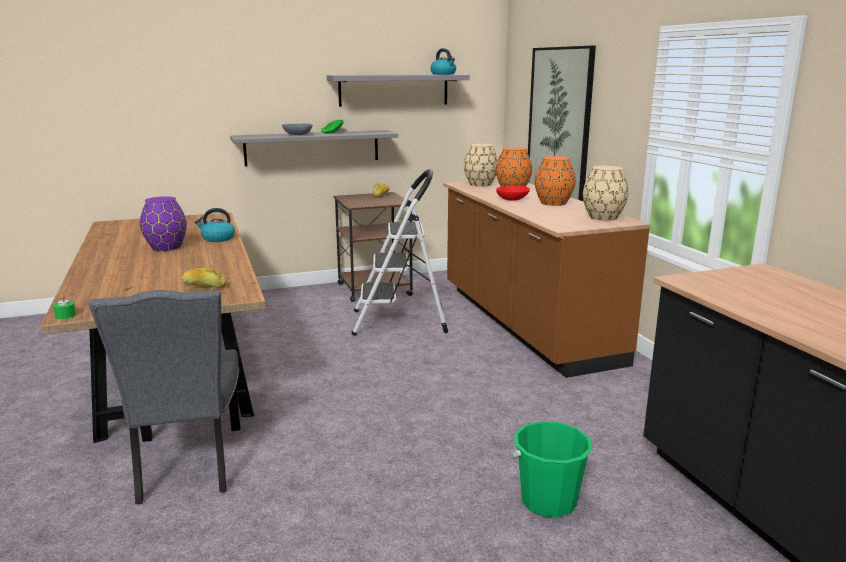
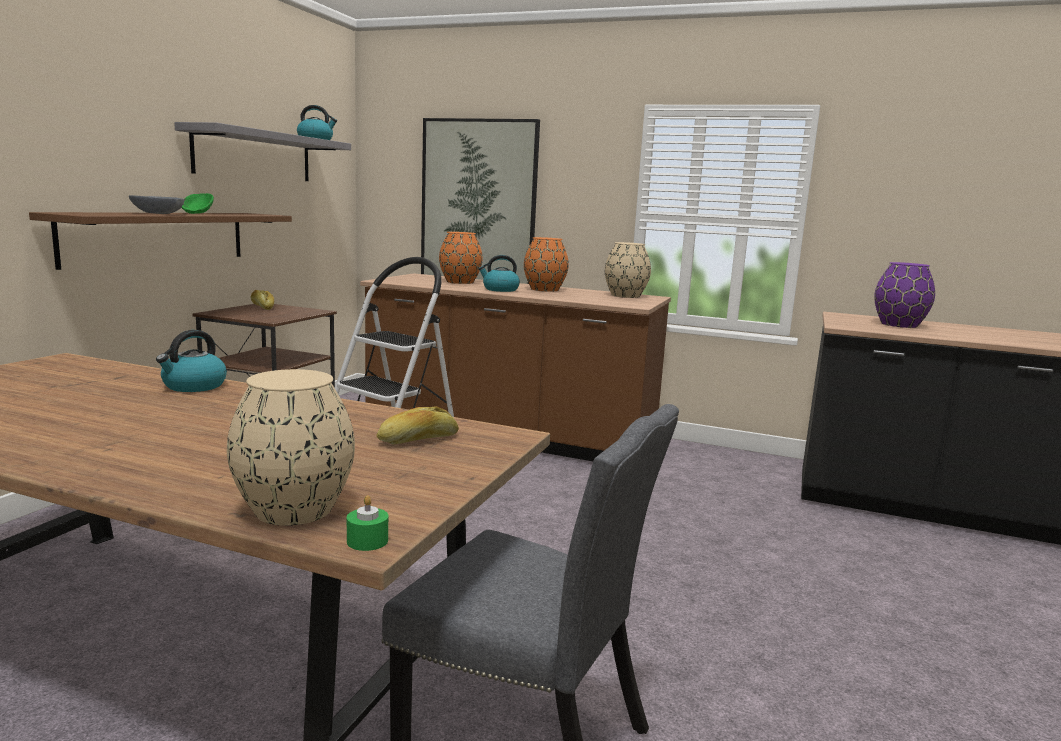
camera: 50 degrees left, 5 degrees down
(165, 247) = (142, 413): purple vase -> purple vase (899, 325)
(312, 147) = (158, 237): grey shelf -> brown shelf
(480, 184) = (409, 280): beige vase -> beige vase (294, 510)
(512, 199) = (500, 290): red bowl -> kettle
(548, 501) = (836, 564): green bucket -> none

